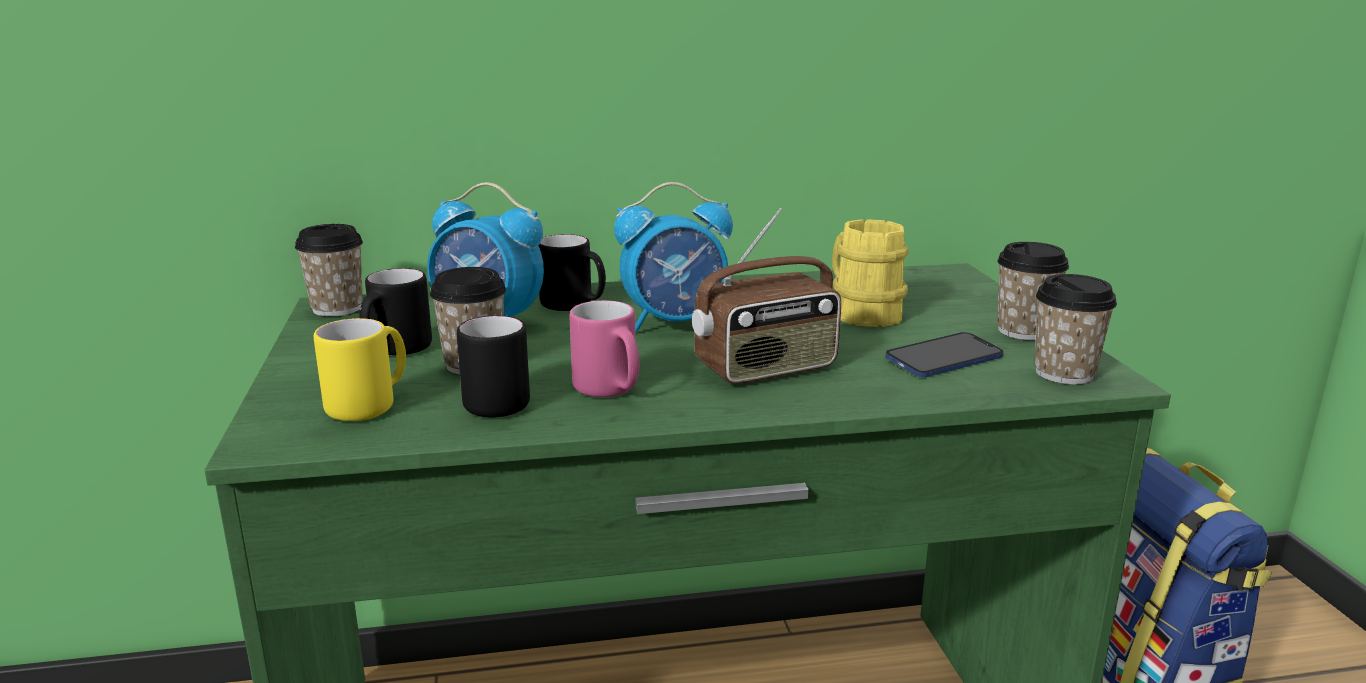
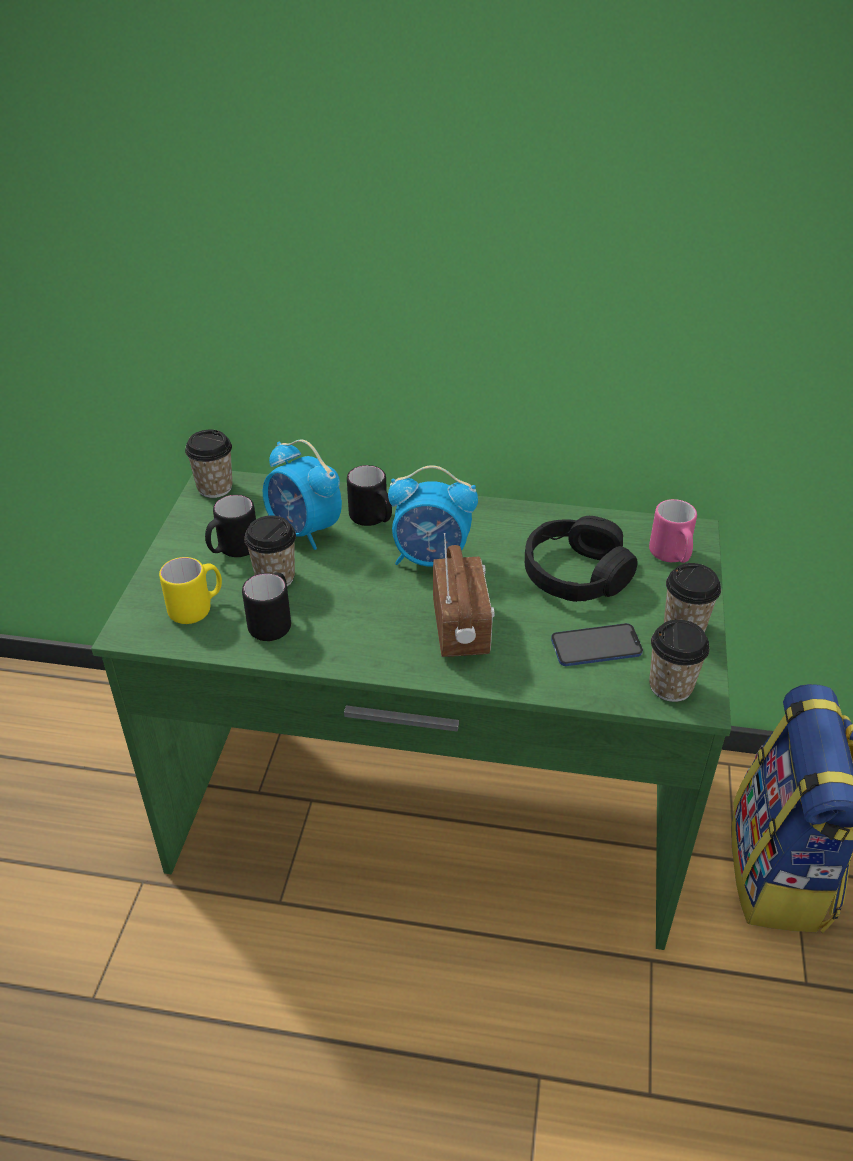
camera: 20 degrees right, 20 degrees up
(611, 391) = (346, 629): pink mug -> pink mug (672, 556)
(766, 369) = (462, 629): radio -> radio turned 90 degrees counterclockwise
(860, 312) = (576, 574): yellow mug -> black headphones

